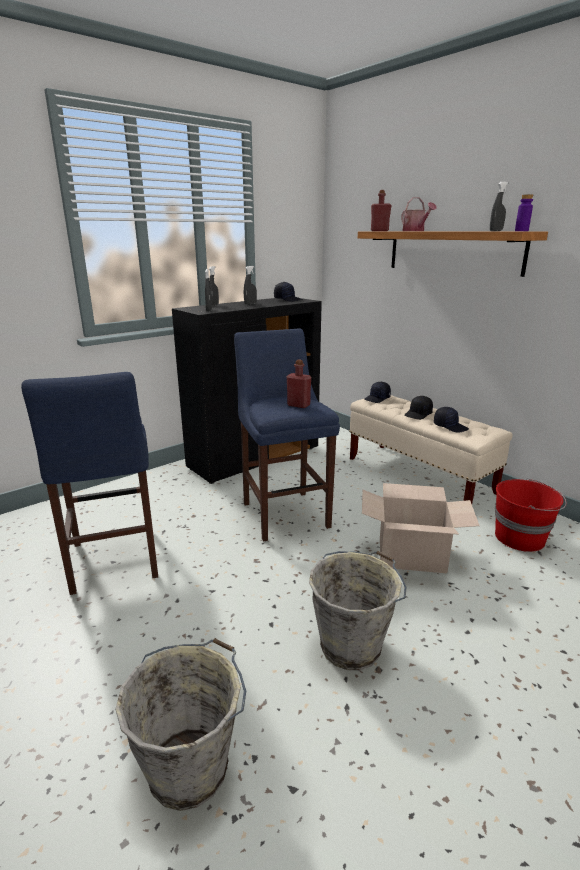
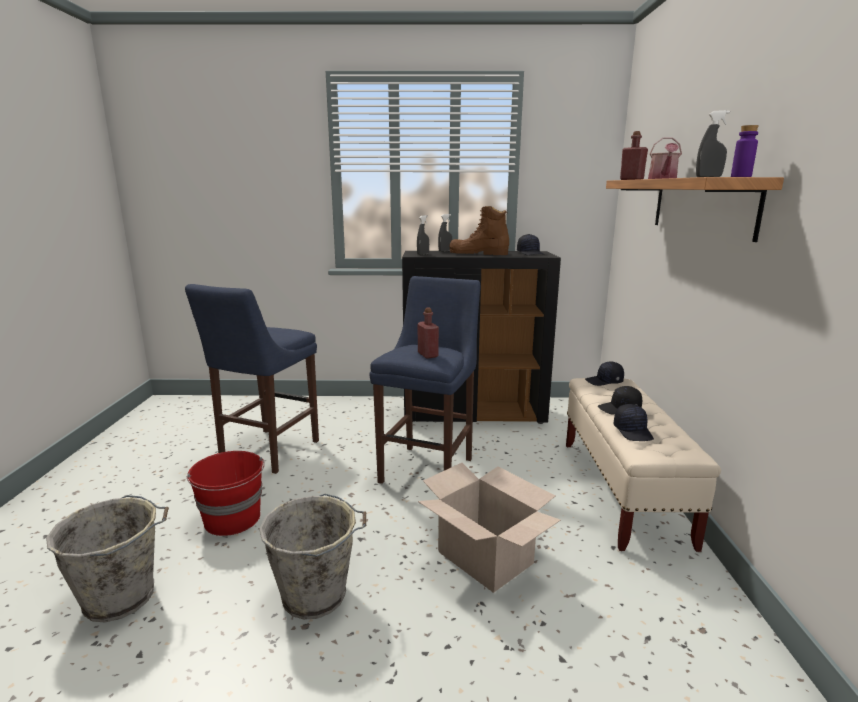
camera: 40 degrees right, 5 degrees down
(250, 304) = (478, 253): grey spray bottle -> brown boot
(520, 538) = (648, 610): red bucket -> red bucket (233, 519)

